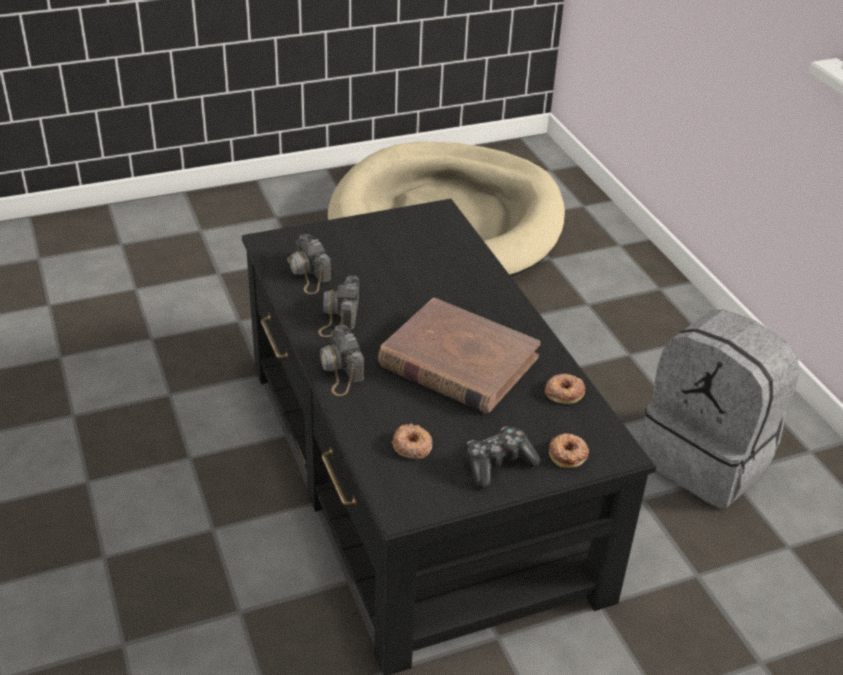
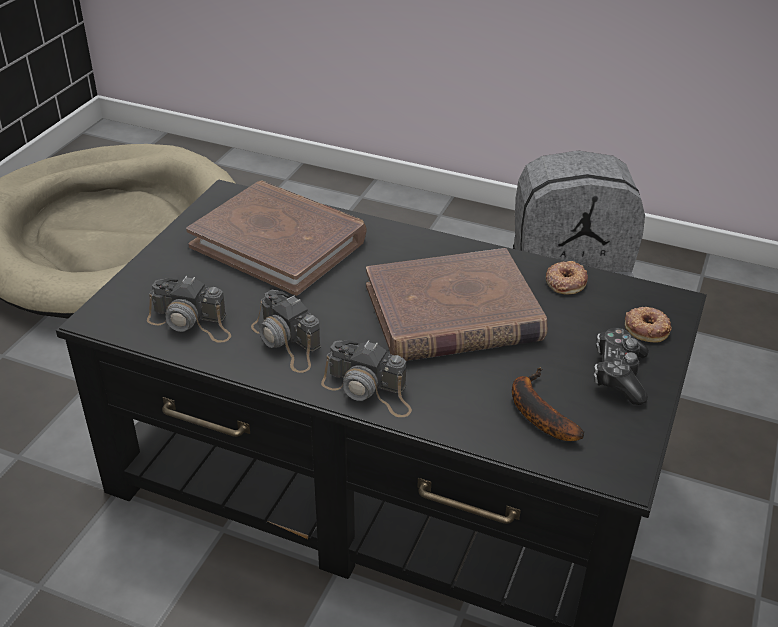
camera: 45 degrees left, 0 degrees up
(411, 445) = (536, 411): donut -> banana
(424, 257) = (279, 242): none -> brown book

